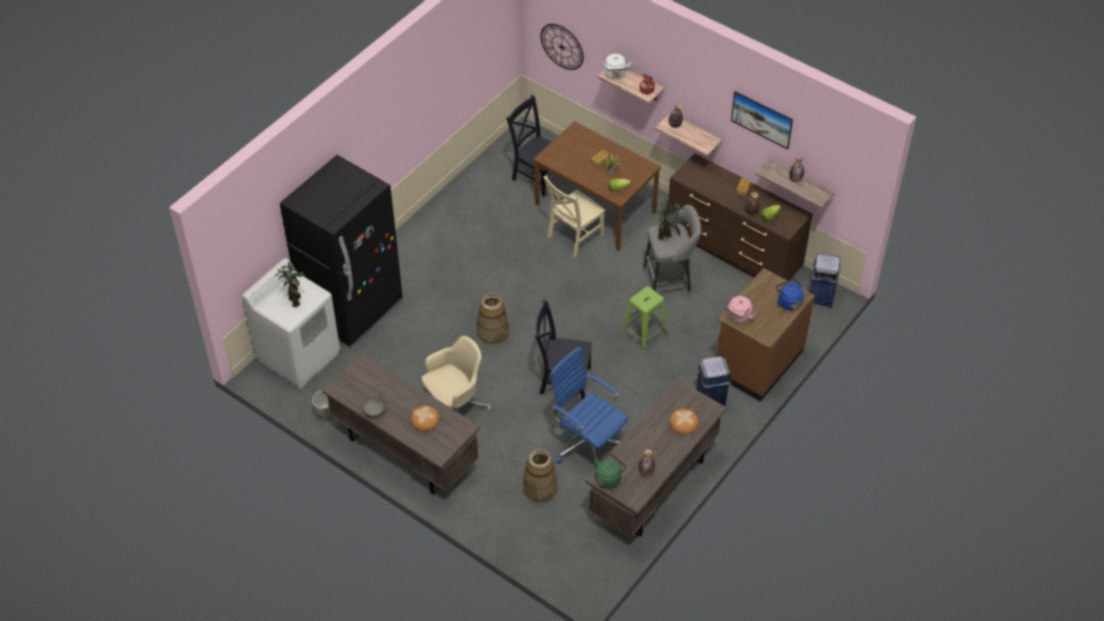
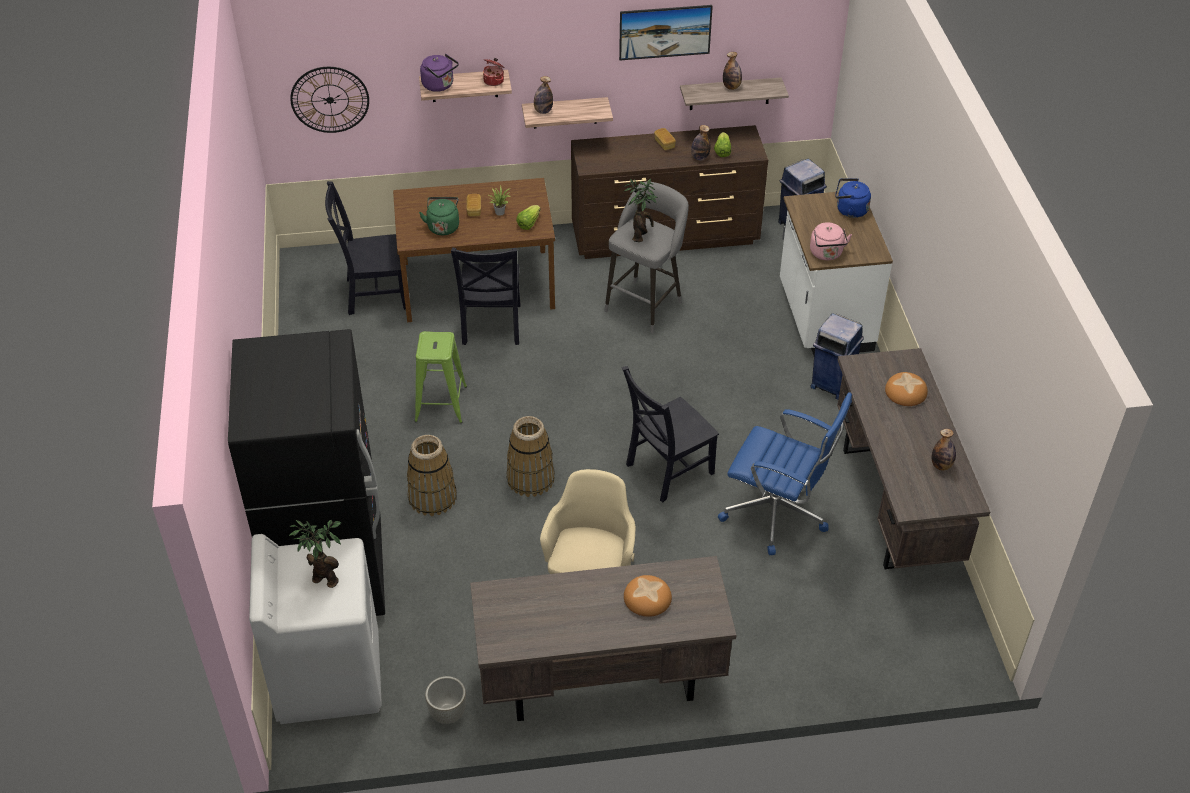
camera: 45 degrees left, 5 degrees down
(374, 411) = (576, 635): grey bowl -> none
(539, 488) = (792, 597): basket -> basket (432, 498)
(573, 237) = (491, 326): beige chair -> black chair
(587, 444) = (778, 514): blue office chair -> blue office chair turned 150 degrees counterclockwise
(609, 478) = (917, 501): green kettle -> green kettle (443, 226)
(615, 75) = (440, 85): white kettle -> purple kettle
(644, 335) = (687, 369): green stool -> green stool (440, 404)
(757, 362) = (823, 318): brown counter -> white counter

